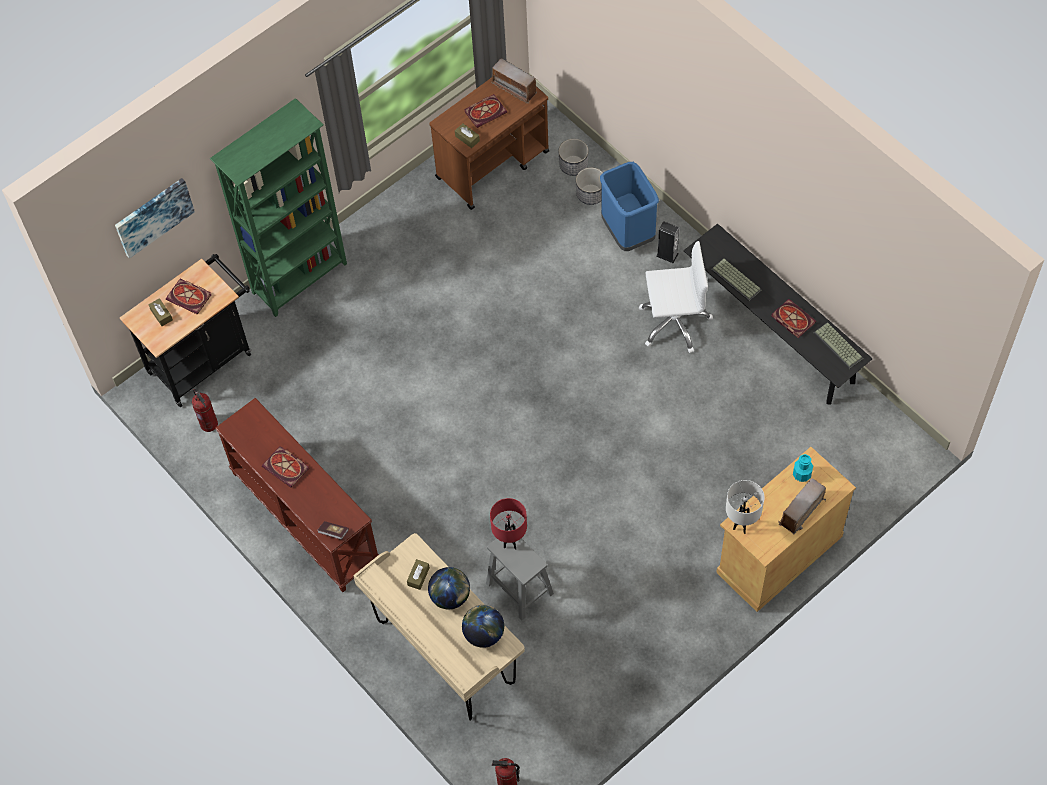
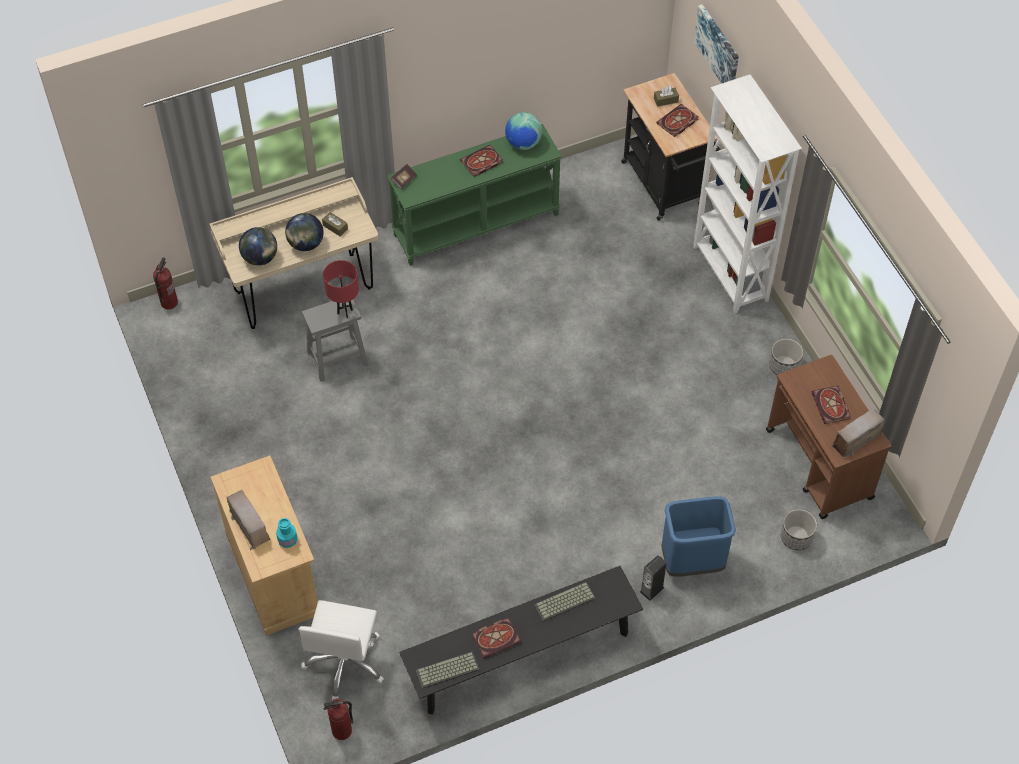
camera: 105 degrees right, 5 degrees down
(209, 424) = (597, 178): fire extinguisher -> fire extinguisher (341, 731)
(248, 437) = (523, 143): none -> globe
(301, 278) = (729, 274): green bookcase -> white bookcase
(304, 517) = (476, 223): brown console table -> green console table
(467, 138) = (801, 381): brown tissue box -> none
(591, 194) = (753, 542): planter -> planter (784, 366)
(674, 322) = (566, 569): white office chair -> white office chair (345, 662)
(741, 526) = (259, 470): white table lamp -> none

